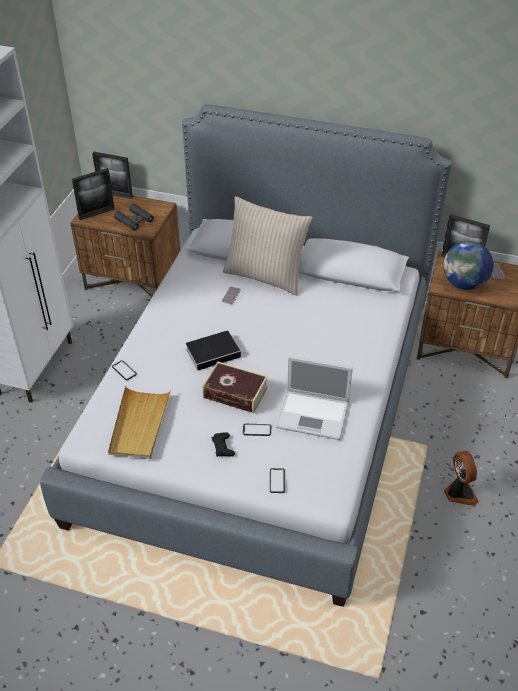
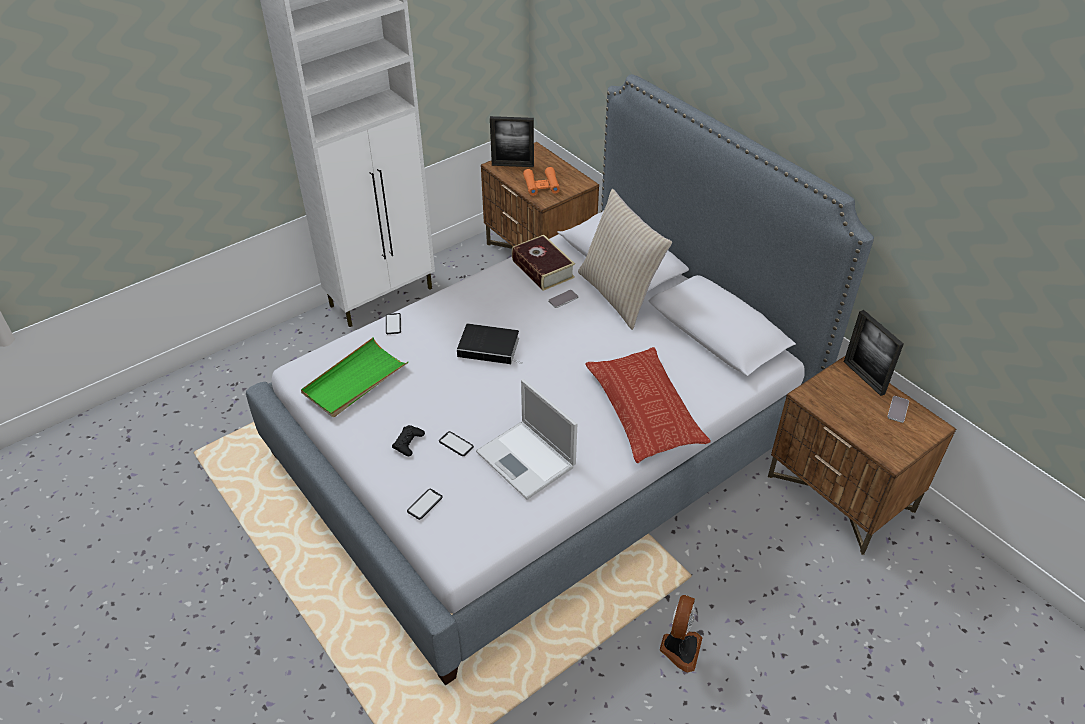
camera: 35 degrees right, 0 degrees up
(115, 194) = (548, 153): picture frame -> none
(134, 220) = (541, 185): black binoculars -> orange binoculars
(139, 425) = (354, 380): beige tray -> green tray
(235, 393) = (471, 397): book -> book (542, 269)
(355, 344) = (644, 410): none -> pillow
(464, 284) = (841, 405): globe -> none

